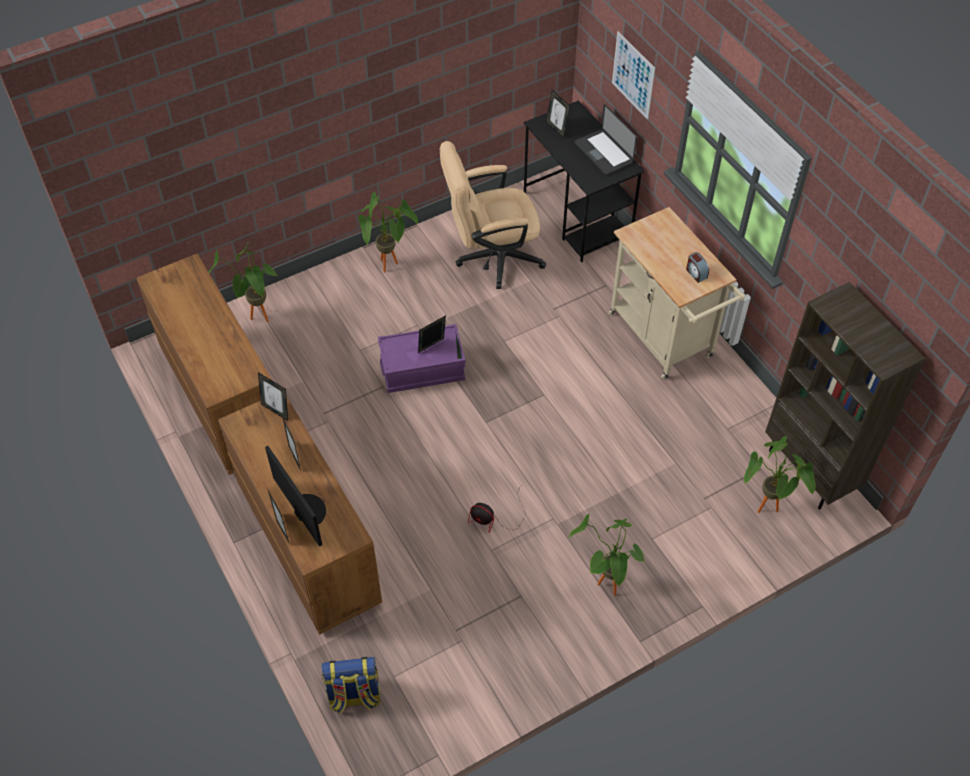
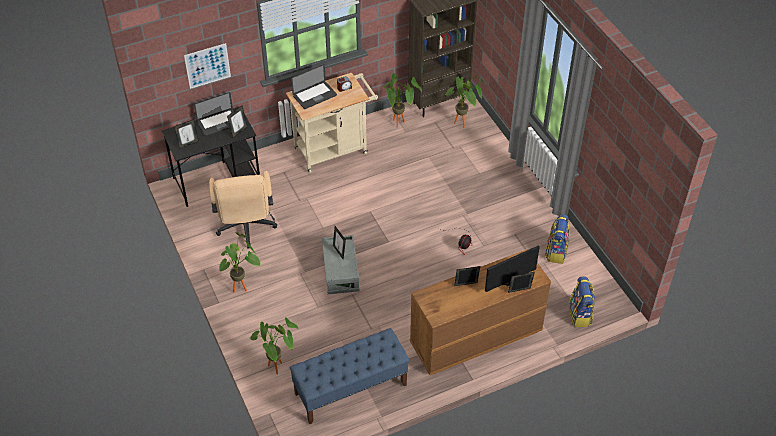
camera: 85 degrees left, 5 degrees down
(223, 398) = (350, 389): brown dresser -> blue bench
(276, 410) = (428, 296): picture frame -> picture frame (238, 131)
(422, 369) = (341, 272): purple storage box -> grey storage box
(488, 660) = (556, 252): none -> backpack
(605, 589) = (511, 197): potted plant -> potted plant (400, 125)
(669, 240) = (314, 96): none -> laptop

